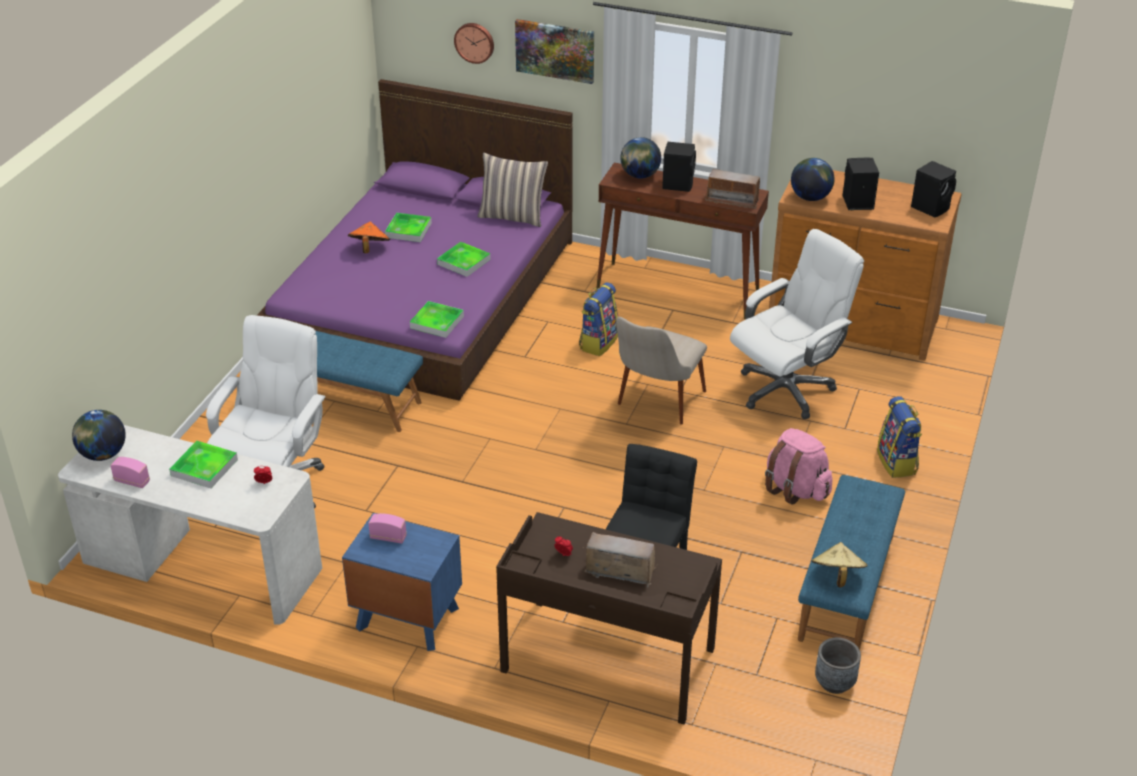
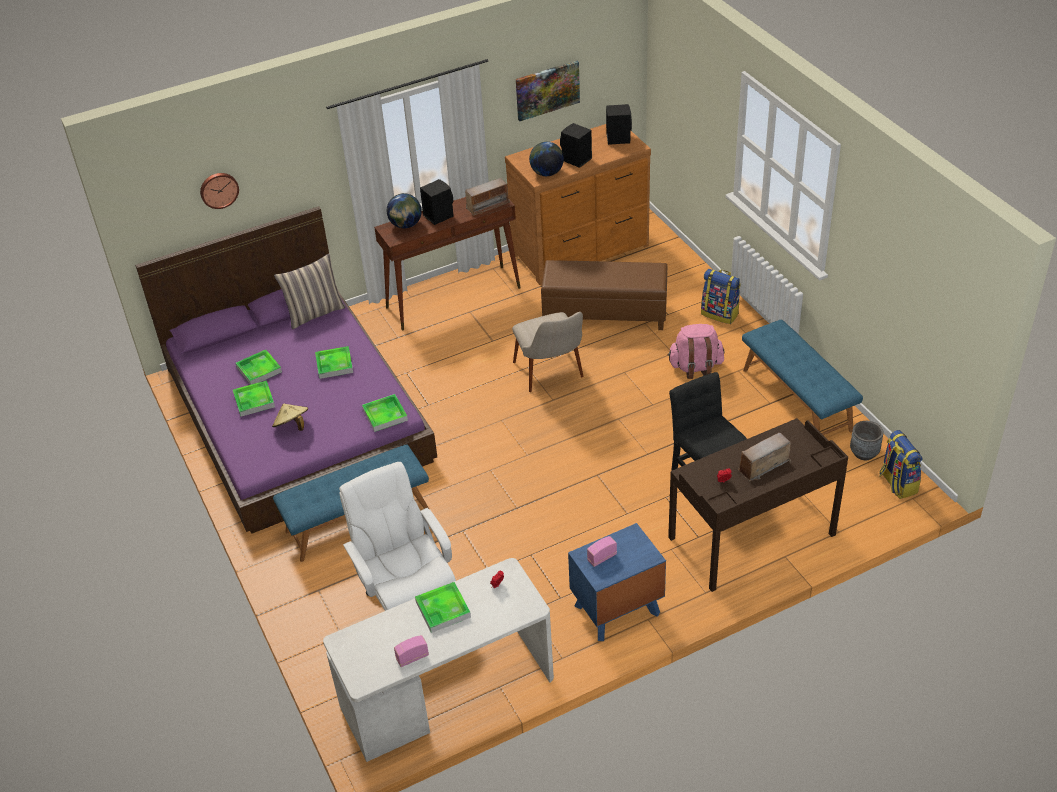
camera: 45 degrees left, 5 degrees up
(103, 454) = (360, 659): globe -> none
(369, 248) = (254, 400): orange hat -> tray
(555, 50) = (293, 162): picture -> picture (547, 90)
(598, 342) = (458, 363): backpack -> backpack (897, 483)
(786, 389) = (605, 314): white office chair -> brown ottoman
(837, 576) = (826, 388): beige hat -> beige hat (292, 426)

